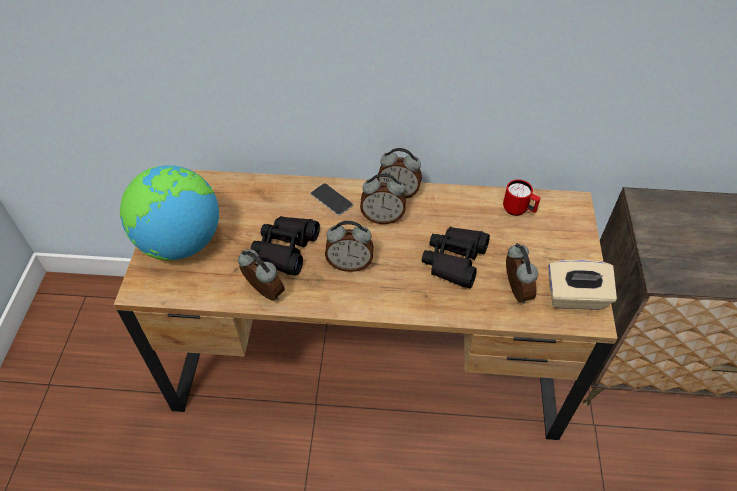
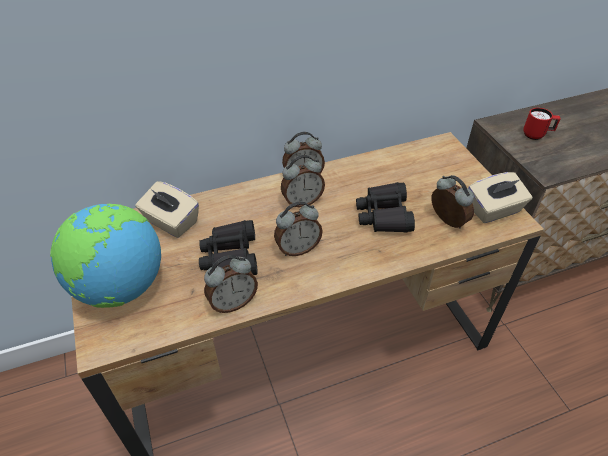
camera: 25 degrees left, 5 degrees down
(252, 196) = (171, 222): none -> beige tissue box
(263, 293) = (233, 302): alarm clock -> alarm clock turned 135 degrees clockwise
(331, 199) = (247, 201): phone -> none
(518, 210) = (407, 161): red mug -> red mug (537, 135)

